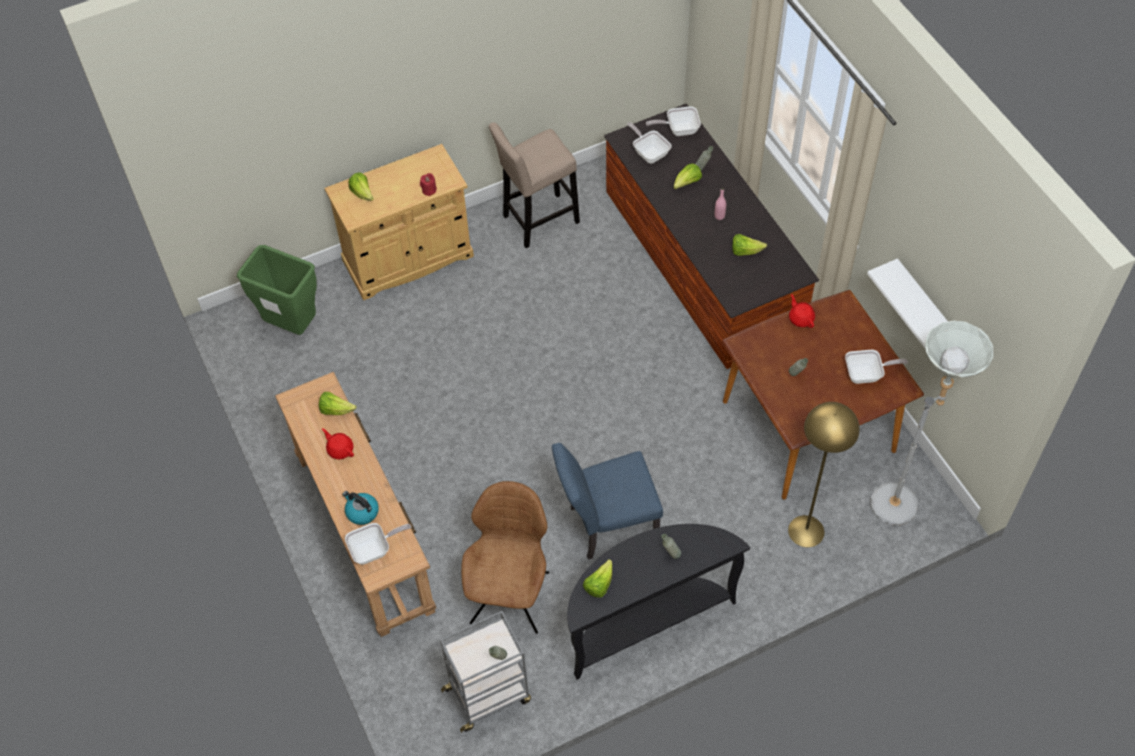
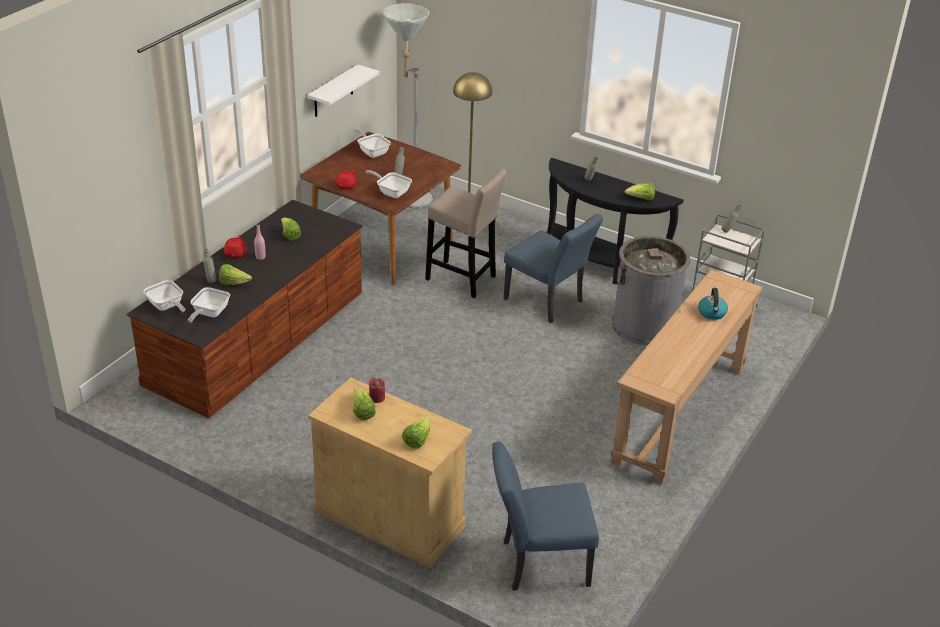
camera: 125 degrees left, 20 degrees down
(293, 326) = (537, 563): green trash can -> blue chair
(336, 410) = (649, 363): lettuce -> lettuce (362, 412)
(340, 449) = (678, 346): red teapot -> red teapot (235, 254)
(374, 550) = (730, 296): frying pan -> frying pan (391, 192)
(510, 594) = (644, 325): brown chair -> grey trash can
(537, 221) = (277, 449): beige stool -> beige stool (463, 280)

